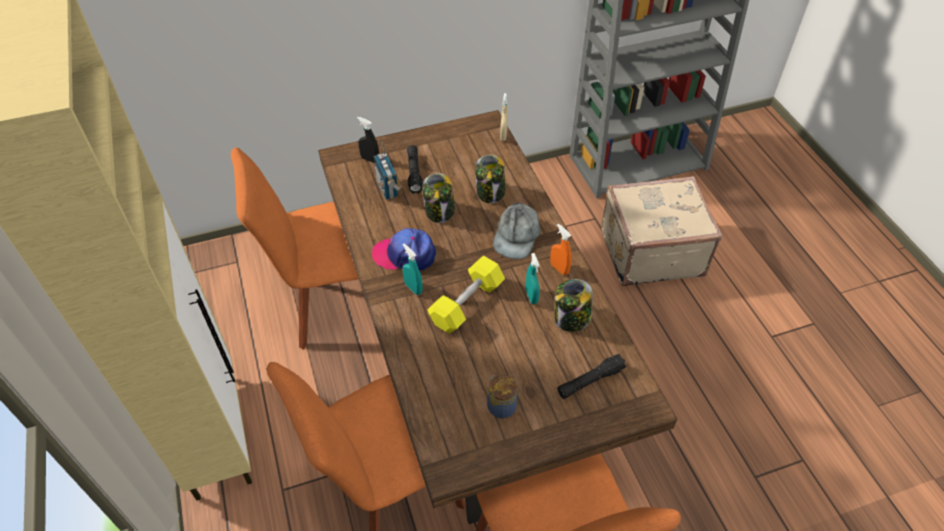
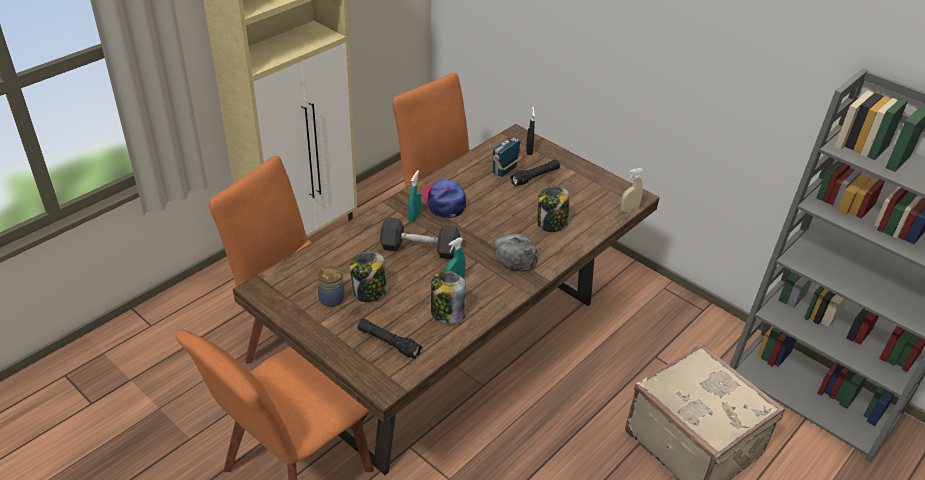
camera: 60 degrees right, 10 degrees down
(440, 211) = (505, 204): jar -> jar (370, 292)
(466, 303) = (420, 249): yellow dumbbell -> grey dumbbell
(516, 236) = (515, 254): grey cap -> grey cap turned 90 degrees clockwise
(559, 268) = (498, 290): orange spray bottle -> none

